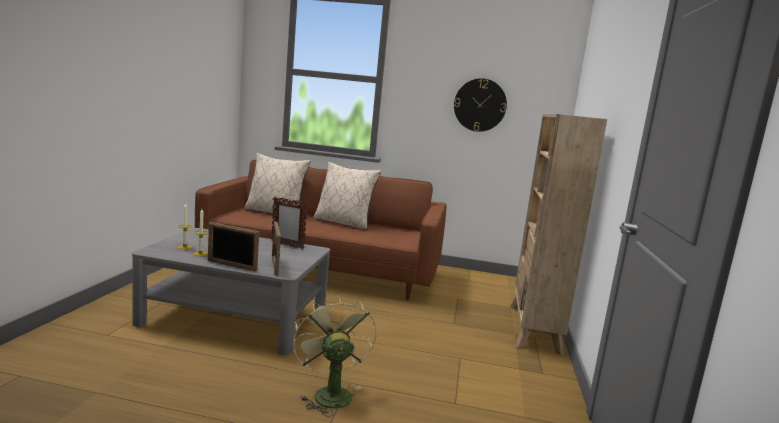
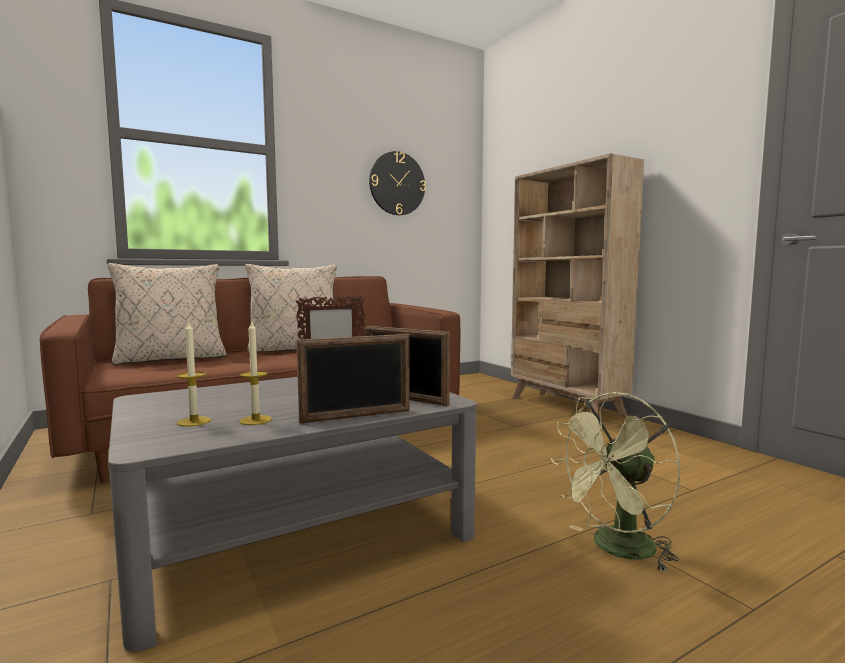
camera: 40 degrees left, 5 degrees down
(329, 393) = (616, 550): green fan -> green fan turned 60 degrees counterclockwise

